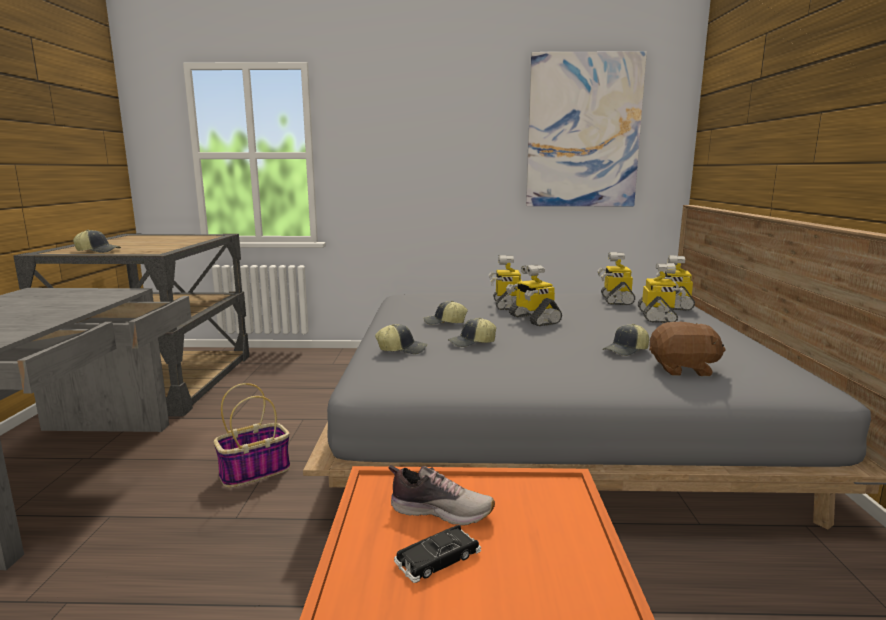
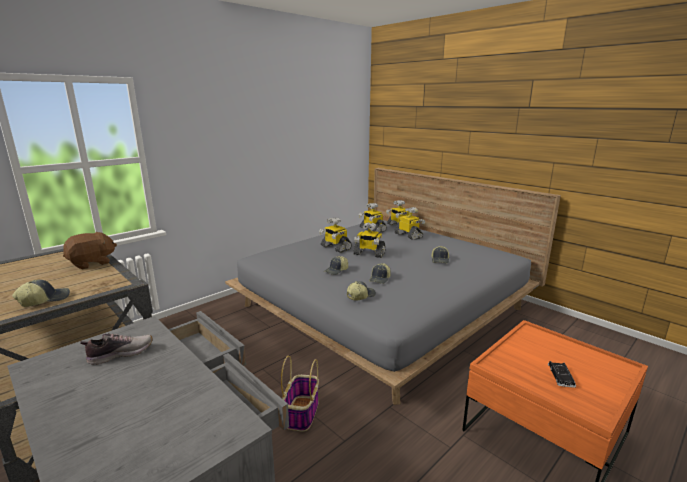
camera: 45 degrees left, 5 degrees up
(440, 511) = (526, 361): shoe -> shoe (120, 354)
(583, 131) = (322, 128): picture -> none
(683, 369) = (472, 262): brown plush toy -> brown plush toy (92, 263)

